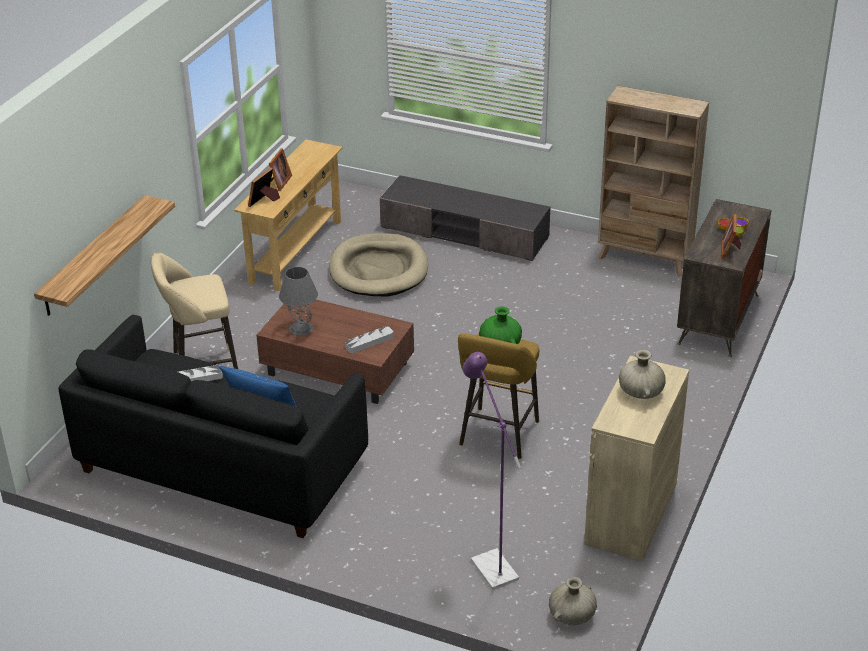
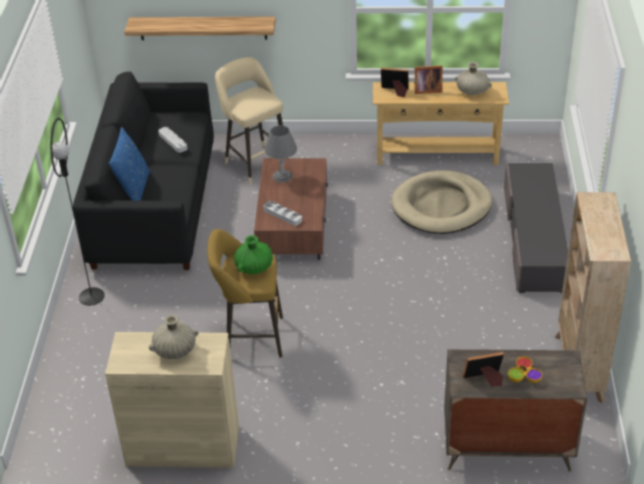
camera: 70 degrees right, 5 degrees up
(353, 545) = (91, 296): none -> black floor lamp
(489, 564) = (94, 374): purple floor lamp -> none
(572, 615) = (50, 436): beige vase -> beige vase (472, 91)

